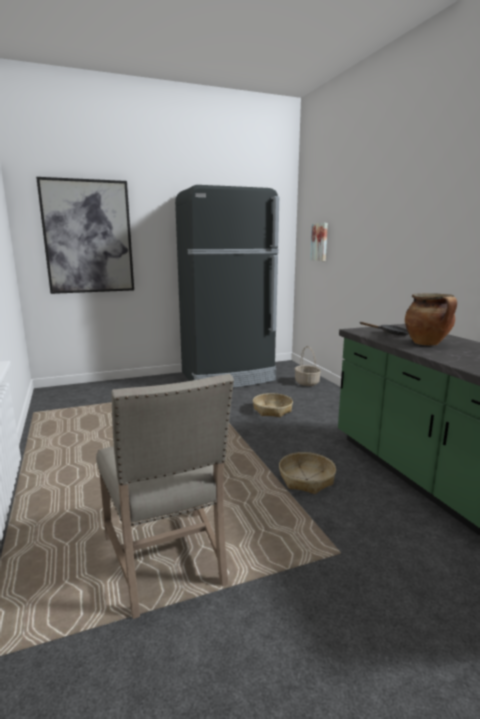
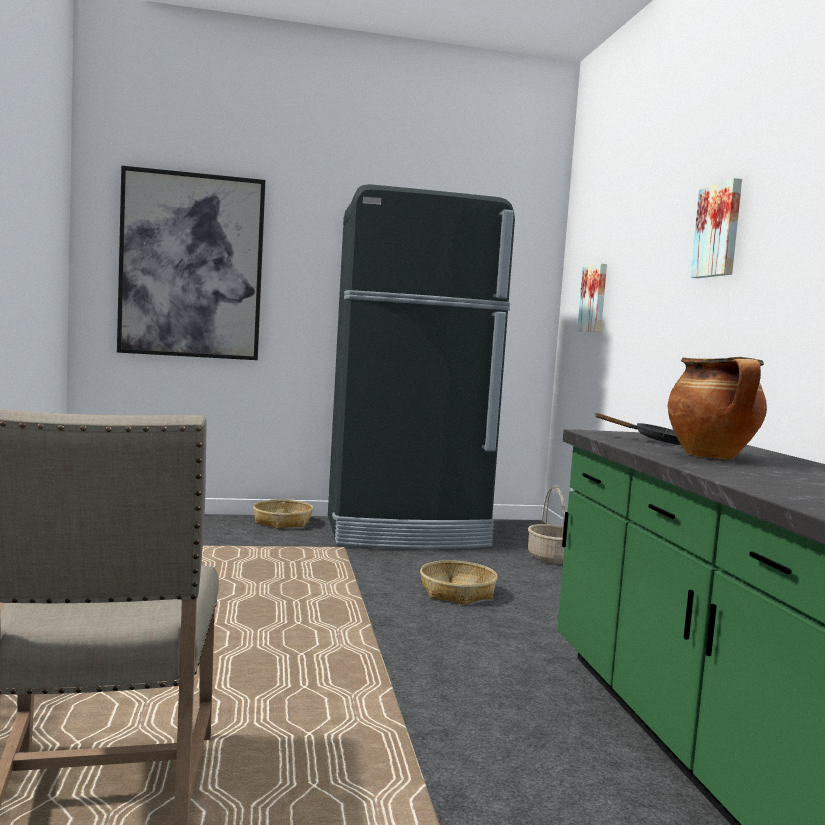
camera: 10 degrees right, 10 degrees down
(306, 479) = (454, 713): basket -> basket (282, 522)
(402, 210) = (719, 230): none -> picture

